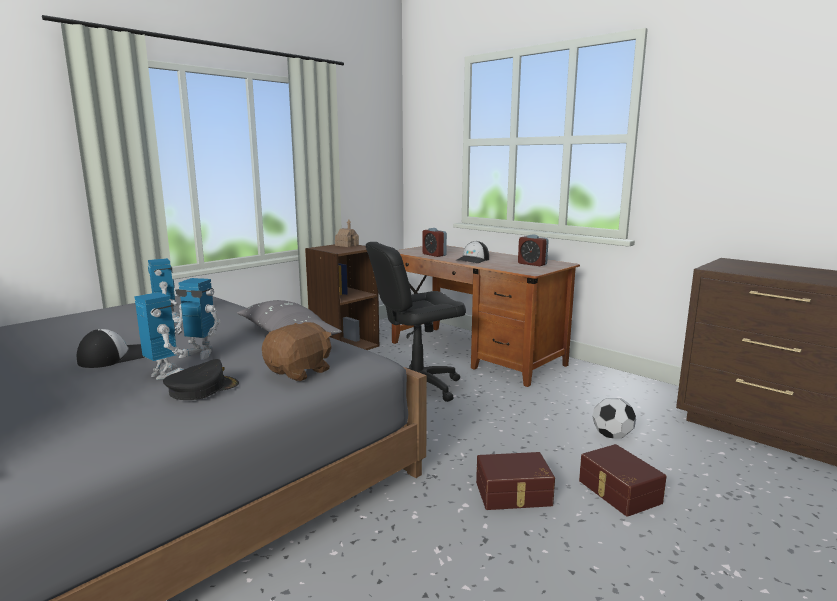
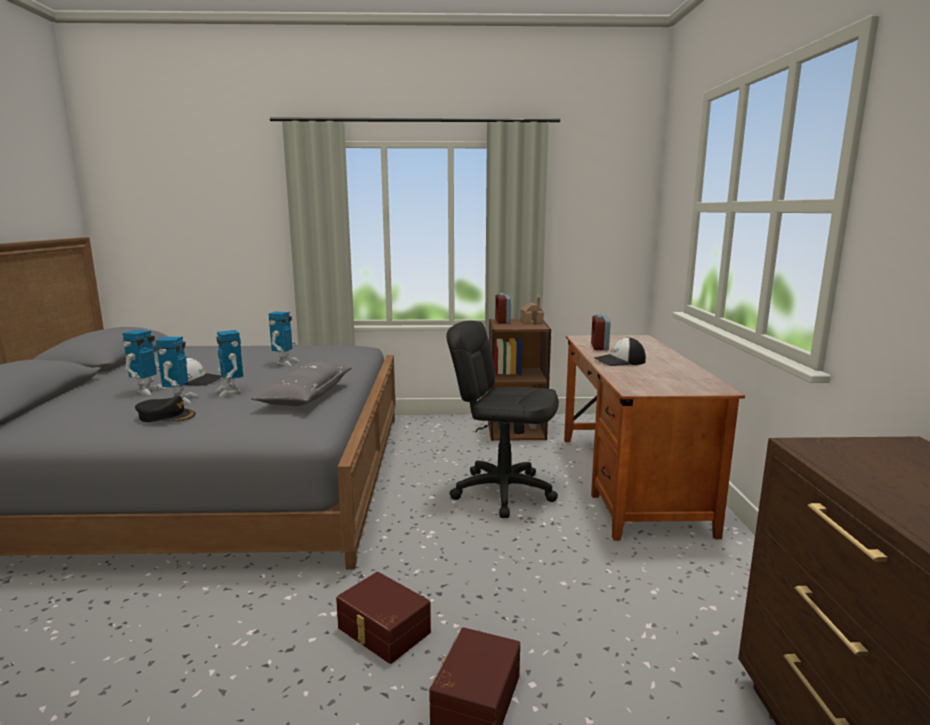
camera: 45 degrees right, 0 degrees up
(83, 381) = (147, 391): none -> toy robot
(300, 372) = (236, 425): brown plush toy -> none
(532, 264) = (674, 381): alarm clock -> alarm clock (502, 321)
(612, 436) = (598, 643): football -> none

